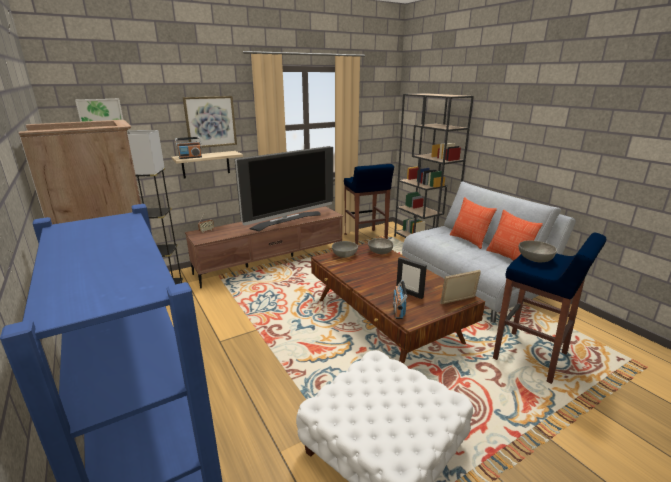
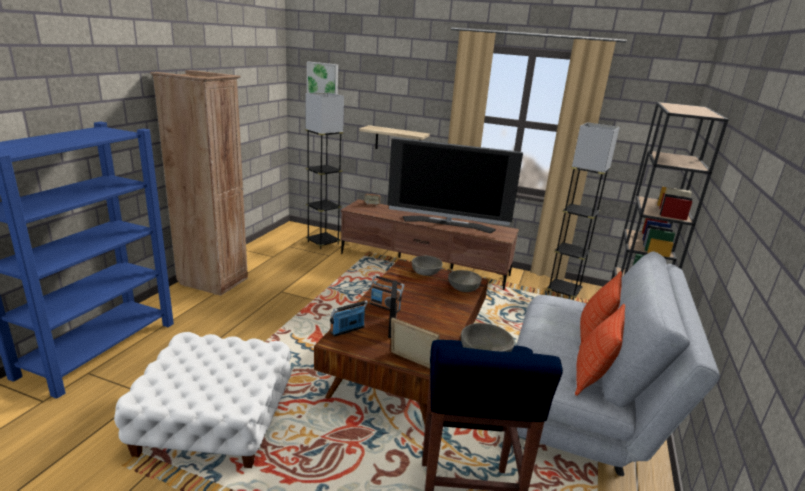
camera: 50 degrees right, 0 degrees up
(190, 157) = (375, 129): radio -> radio (385, 306)
(210, 122) = (410, 98): picture -> none
(365, 237) = (563, 292): blue stool -> grey floor lamp

